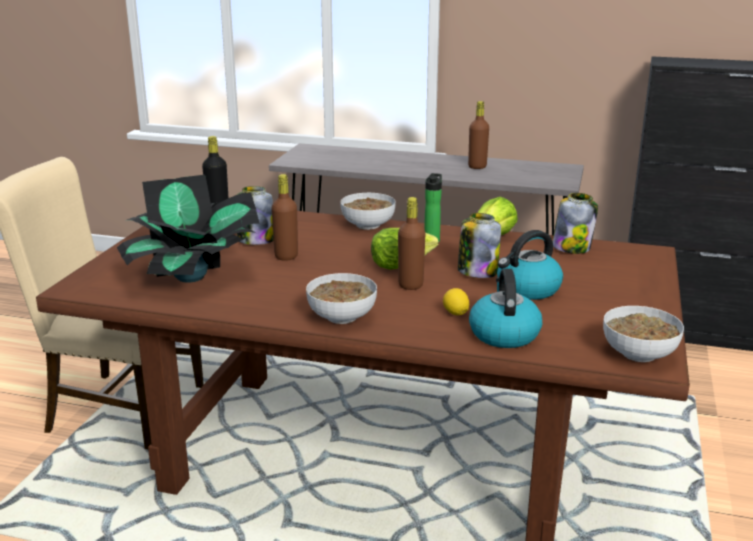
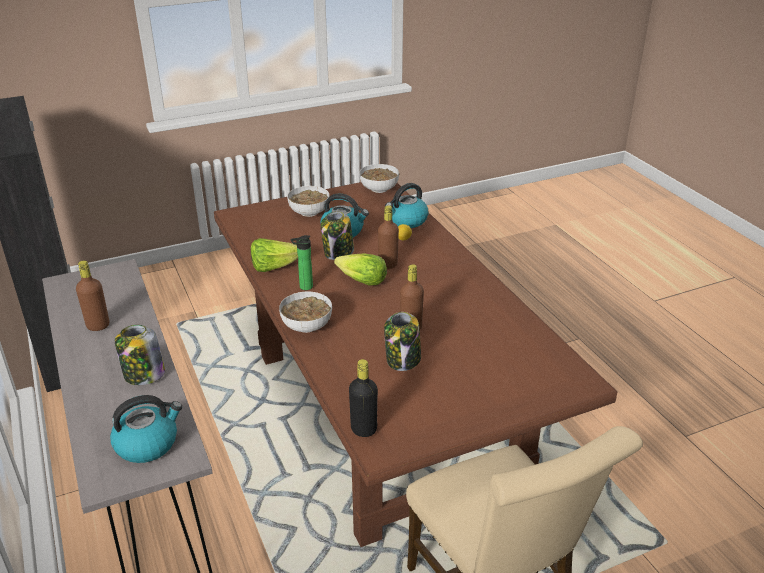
camera: 130 degrees left, 10 degrees up
(192, 277) = (495, 345): potted plant -> none
(318, 158) = (147, 443): none -> kettle
(342, 317) = (458, 266): bowl -> bowl (309, 212)
(572, 247) = (256, 238): jar -> jar (143, 375)

